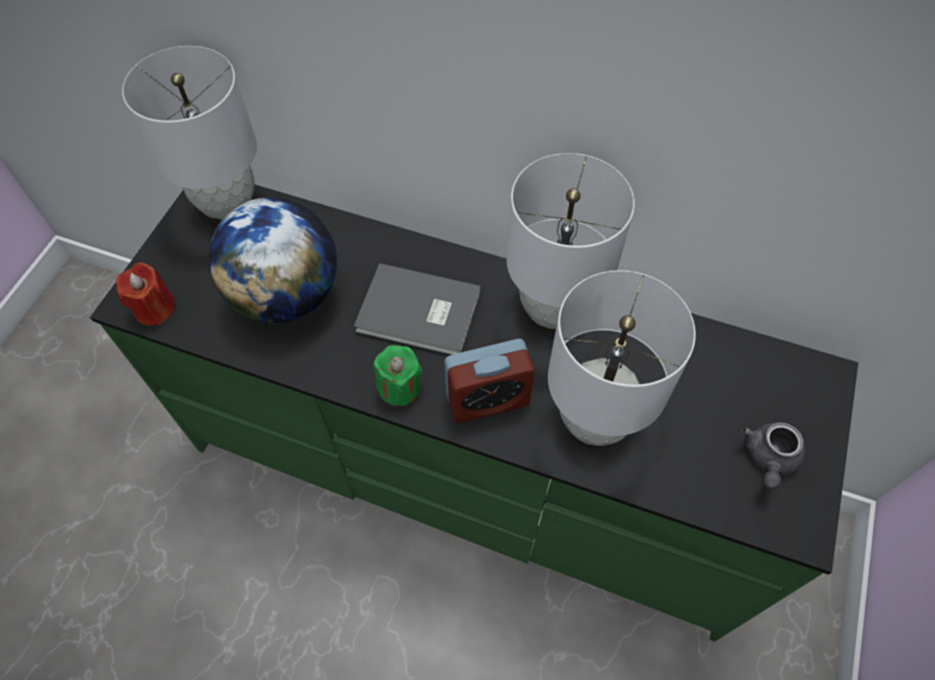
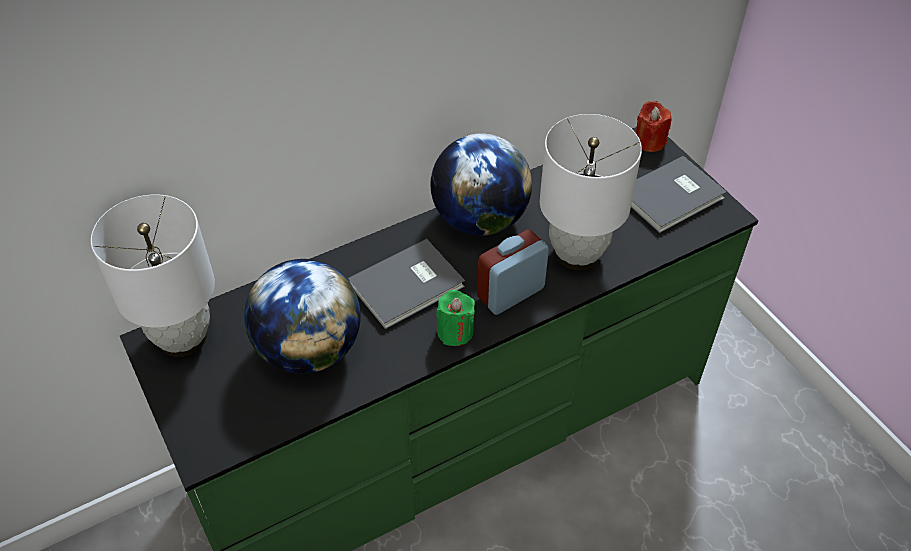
camera: 50 degrees left, 10 degrees down
(154, 309) = (227, 439): red candle -> red candle (649, 142)
(487, 400) = (511, 293): alarm clock -> alarm clock turned 150 degrees counterclockwise
(552, 310) = (479, 220): white table lamp -> globe
(768, 459) = (673, 197): grey teapot -> grey book

